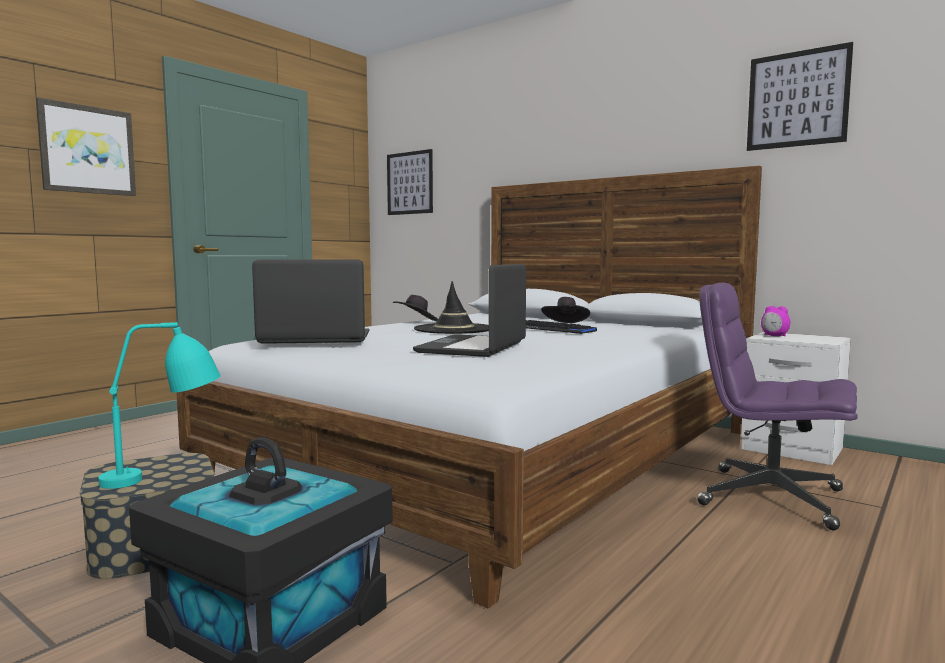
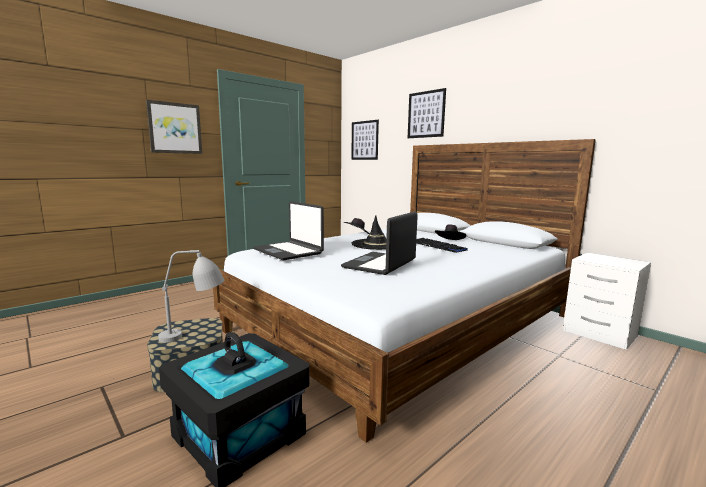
camera: 10 degrees right, 5 degrees up
(167, 477) = (195, 336): turquoise table lamp -> grey table lamp
(315, 338) = (288, 251): laptop -> laptop turned 135 degrees counterclockwise
(769, 497) = (573, 373): purple office chair -> none
(774, 336) = (593, 258): alarm clock -> none
(797, 99) = (626, 91): picture -> picture (426, 114)

